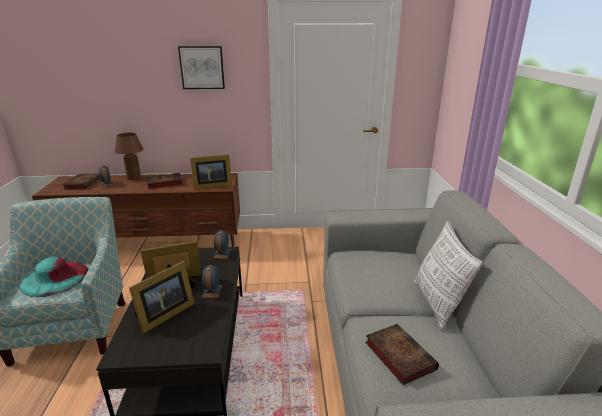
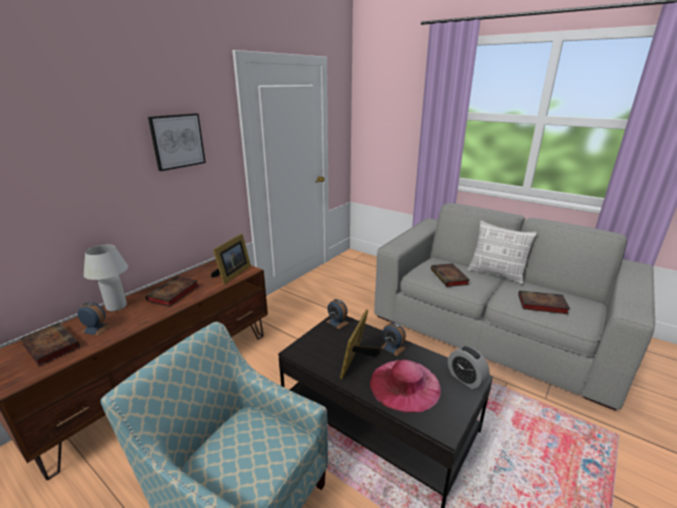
camera: 50 degrees left, 0 degrees up
(55, 278) = (247, 445): turquoise hat -> none
(134, 178) = (116, 306): brown table lamp -> white table lamp
(163, 315) = (405, 384): picture frame -> pink hat
(200, 346) = (465, 379): none -> alarm clock
(368, 274) = (450, 277): none -> book

